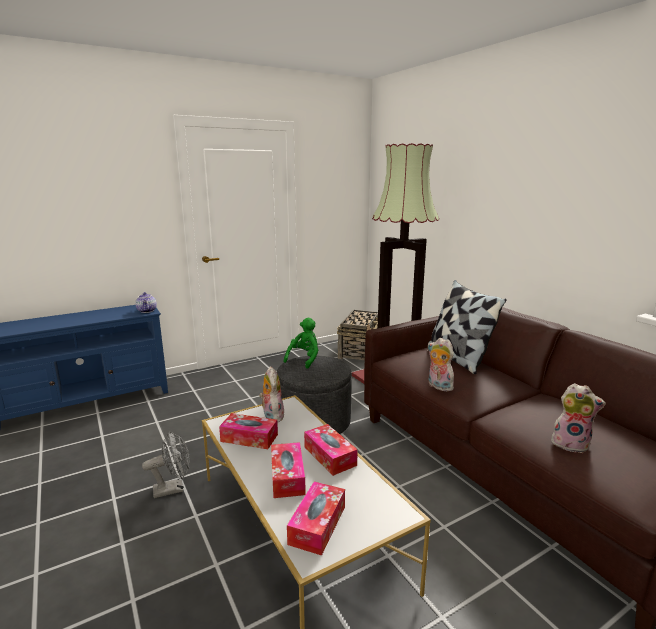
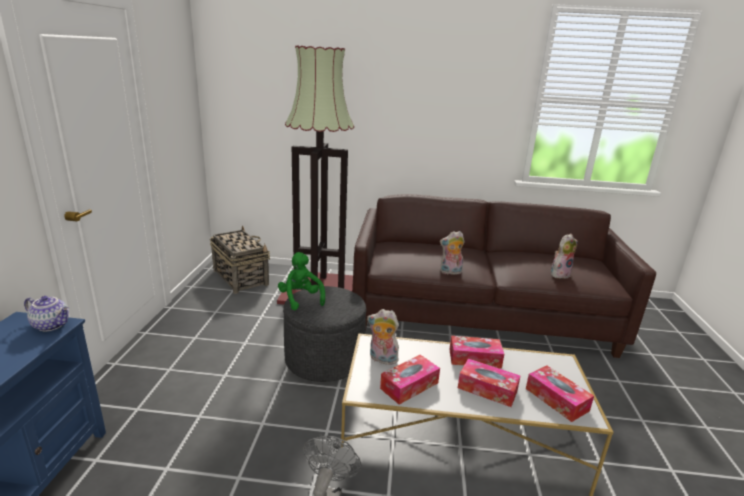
camera: 55 degrees left, 5 degrees up
(458, 358) = (420, 246): pillow -> none

